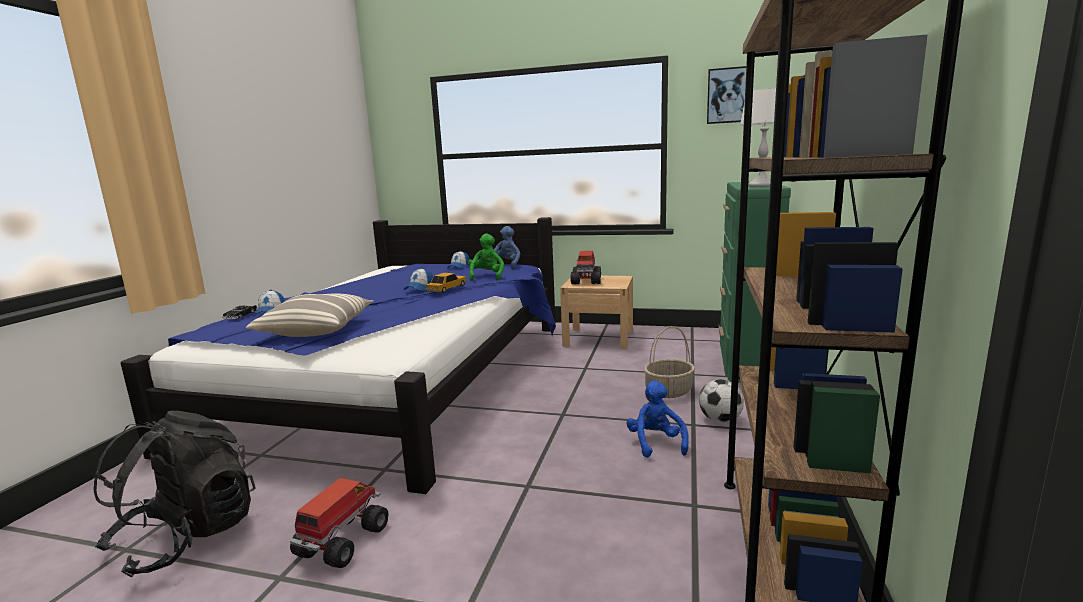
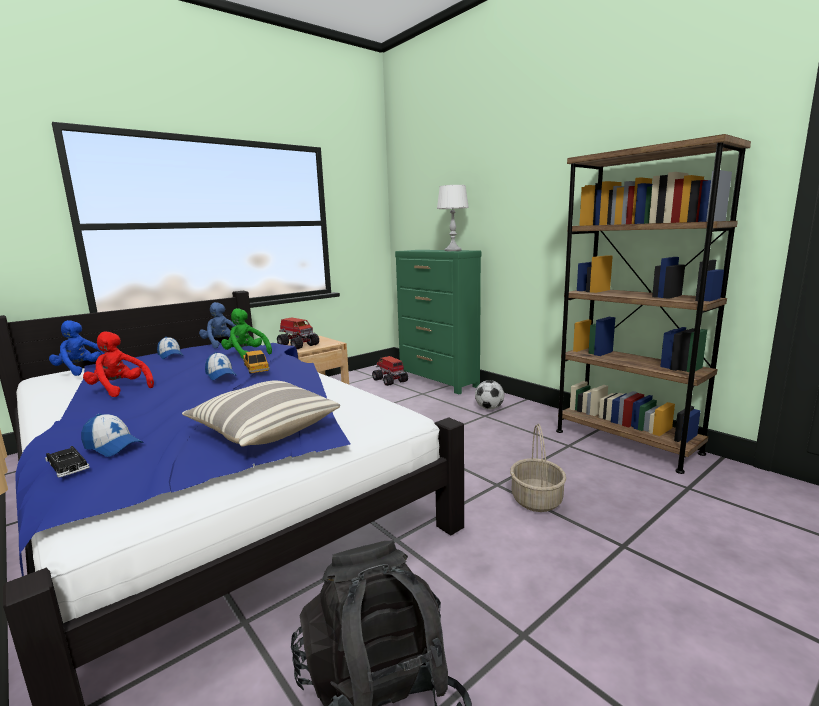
camera: 55 degrees left, 0 degrees up
(341, 542) = (496, 587): toy truck -> toy truck (390, 381)
(372, 283) = (119, 389): none -> red plush toy
(656, 443) = (493, 431): blue plush toy -> blue plush toy (82, 370)
(668, 391) = (434, 406): basket -> basket (537, 500)
(729, 95) = (363, 186): picture -> none

